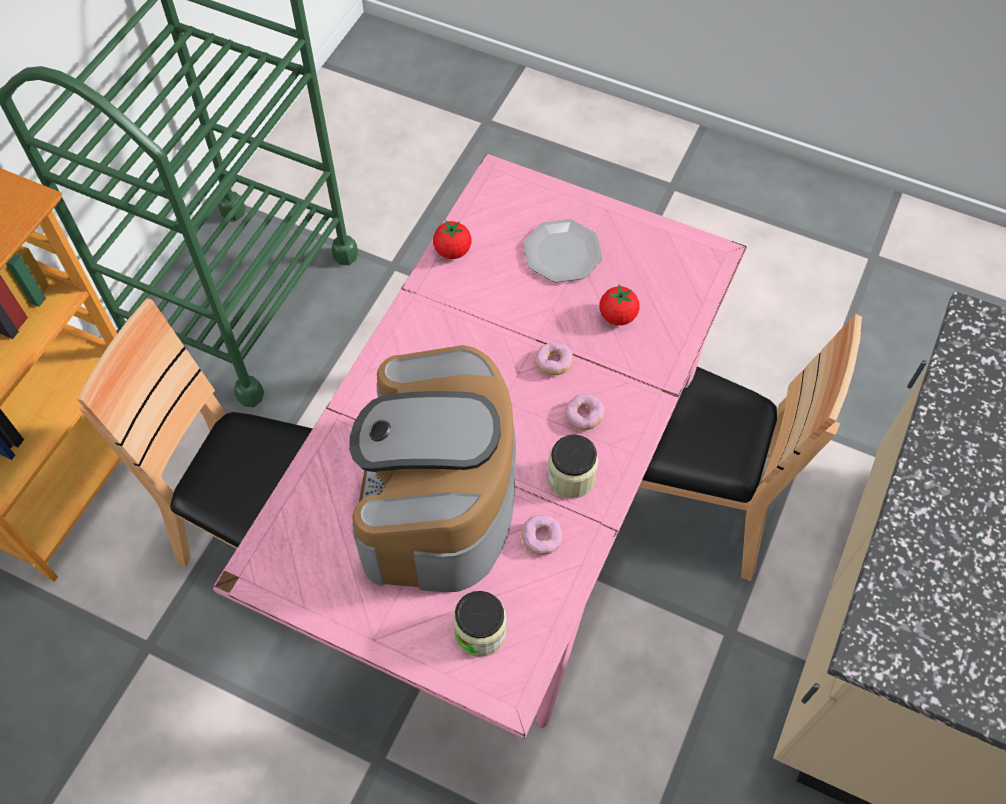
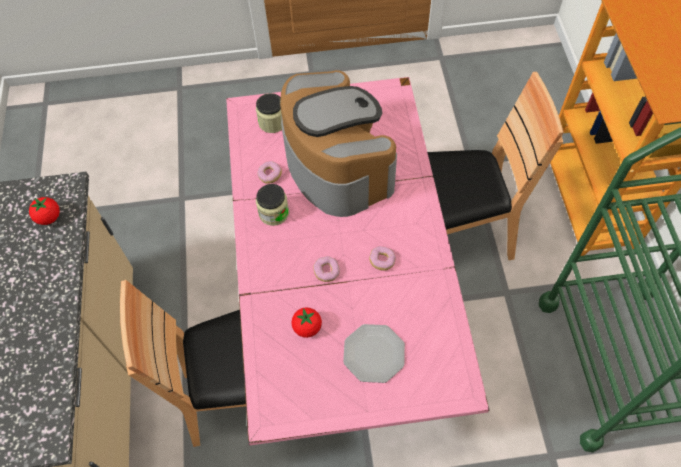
camera: 150 degrees right, 0 degrees up
(452, 251) = (445, 311): tomato -> tomato (49, 217)
(584, 416) = (288, 250): donut -> donut (382, 261)

